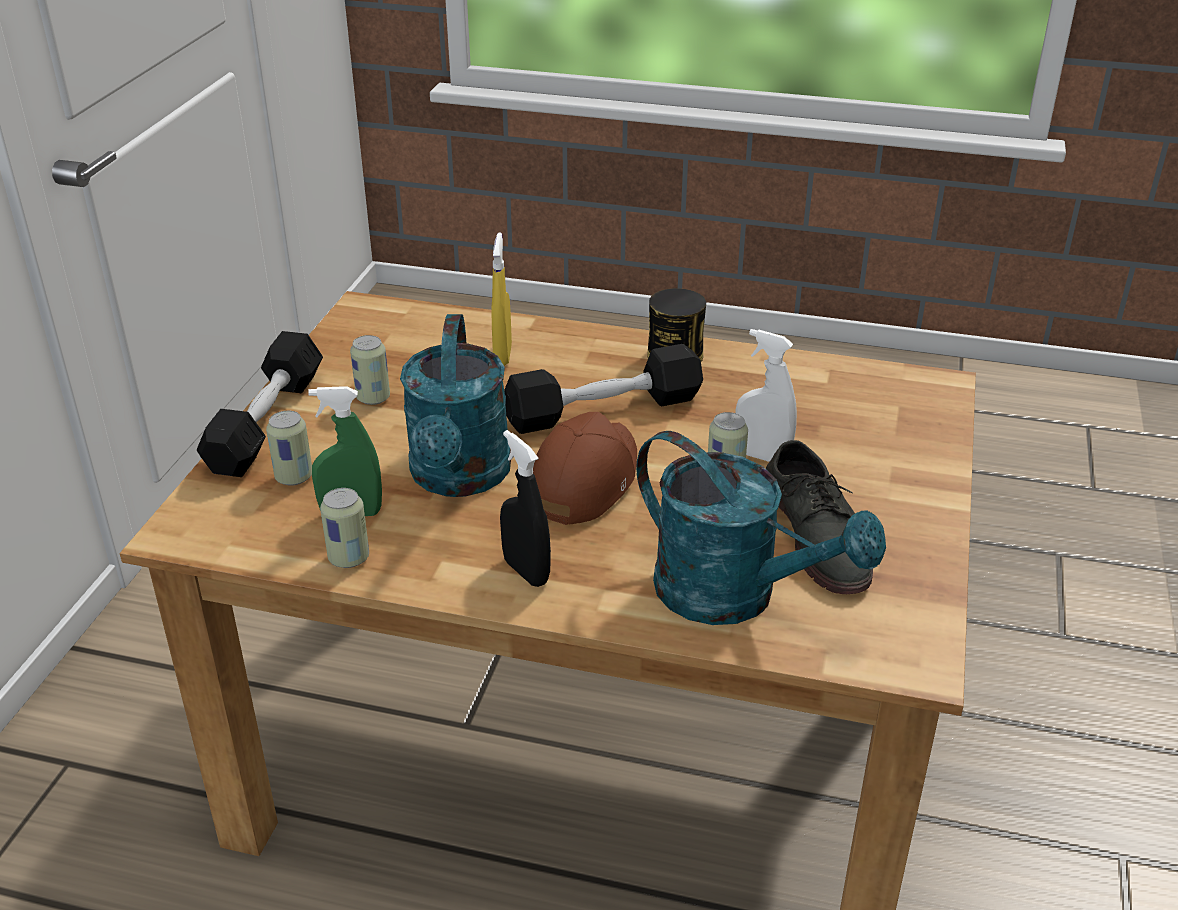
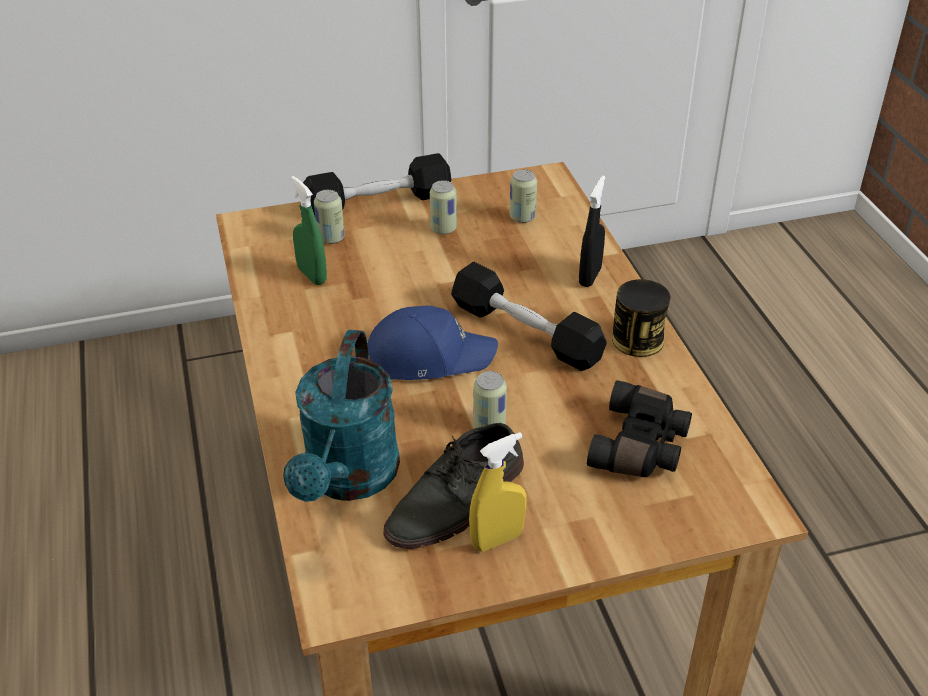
camera: 60 degrees right, 5 degrees up
(349, 558) = (267, 294): can -> can (522, 217)
(459, 478) = (384, 302): turquoise watering can -> none
(502, 355) = (551, 259): yellow spray bottle -> yellow spray bottle (497, 539)
(526, 571) = (306, 370): black spray bottle -> black spray bottle (590, 276)
(584, 480) = (428, 357): brown cap -> blue cap
(761, 456) = (538, 435): white spray bottle -> none
(820, 408) = (641, 446): none -> black binoculars

